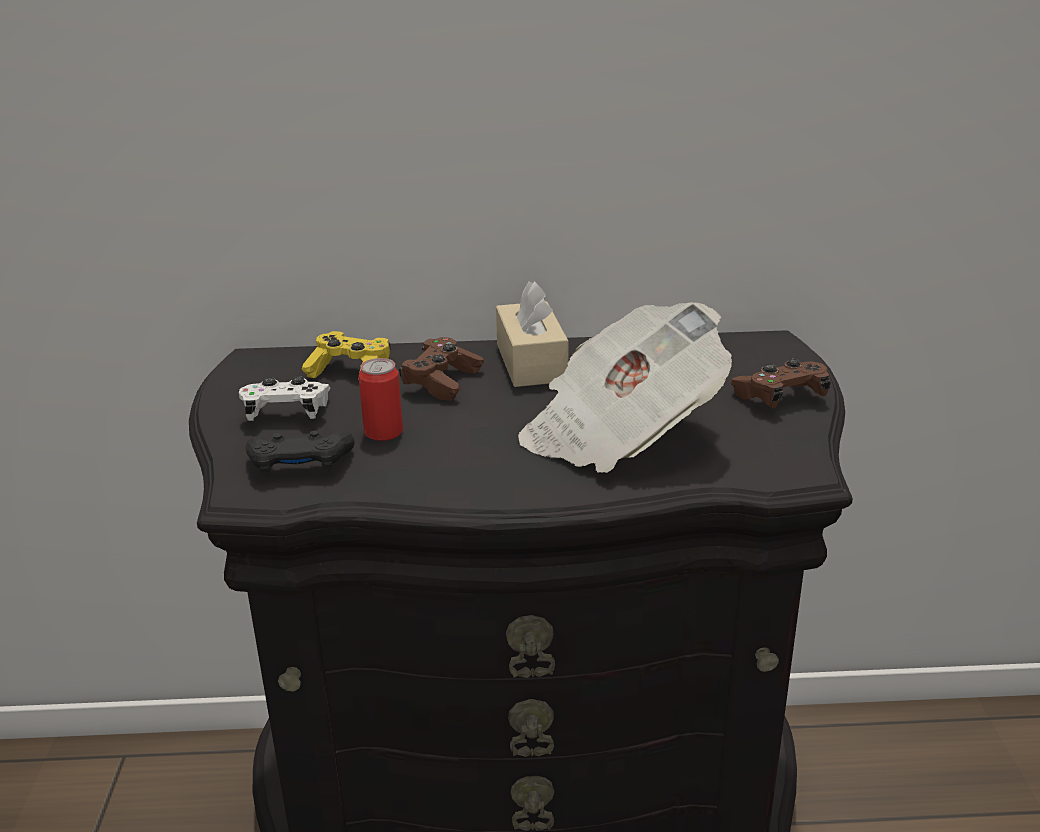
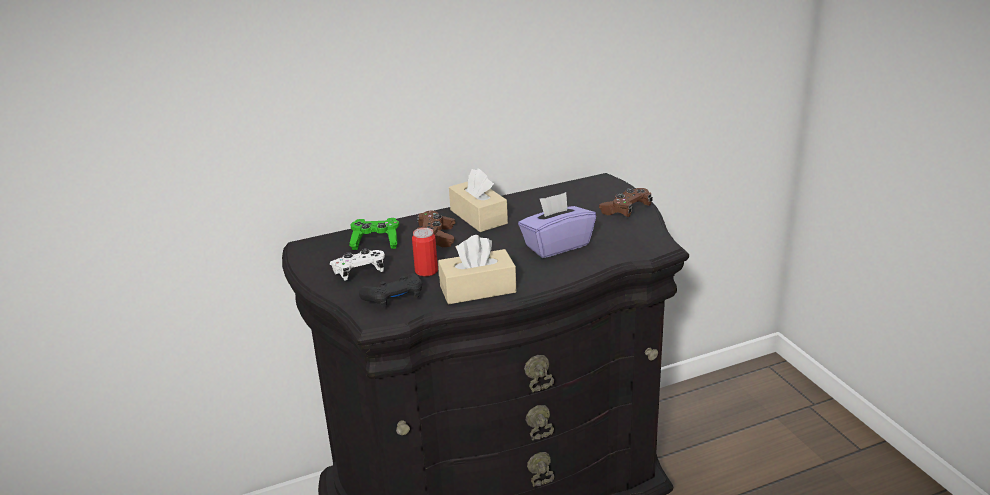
camera: 20 degrees left, 0 degrees up
(350, 372) = (376, 242): yellow game controller -> green game controller
(436, 480) = (478, 289): none -> beige tissue box
(620, 433) = (556, 245): newspaper -> purple tissue box

